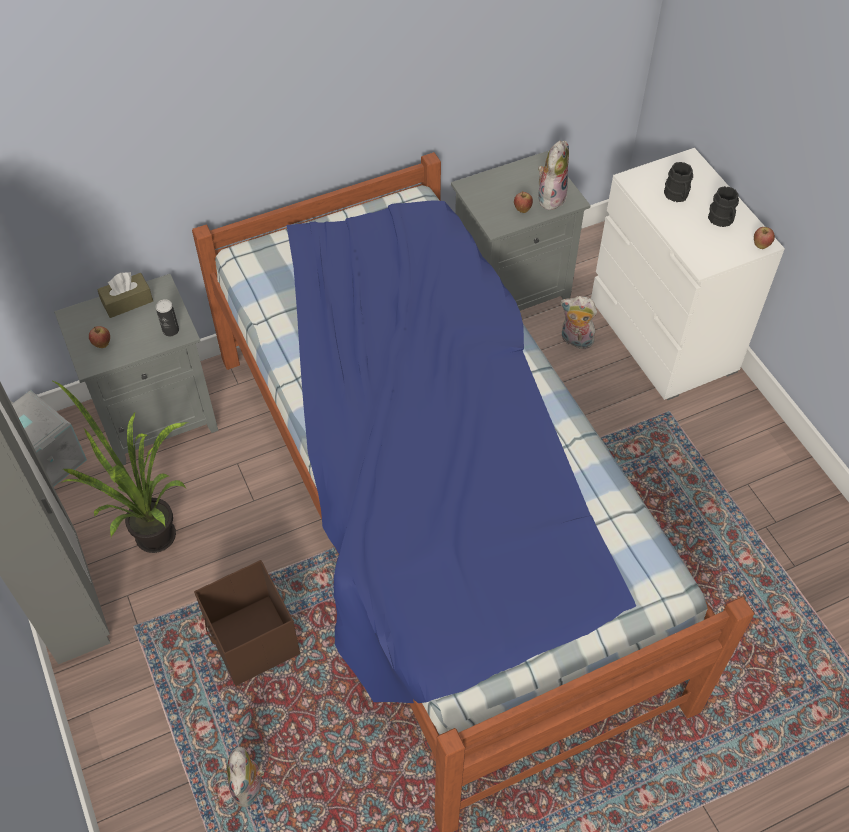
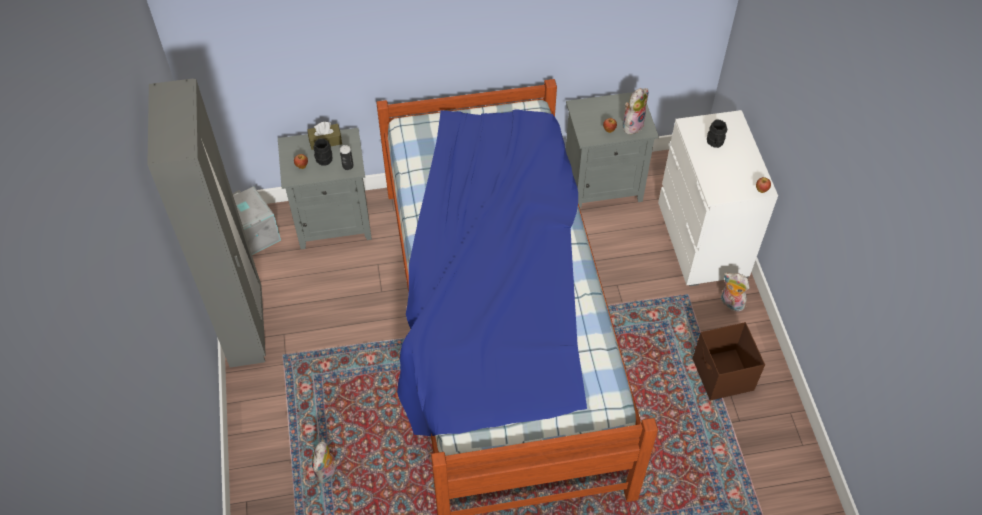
camera: 15 degrees right, 0 degrees up
(152, 545) = (308, 306): potted plant -> none
(253, 641) = (355, 382): brown storage box -> brown storage box (722, 375)
(575, 341) = (637, 230): plush toy -> plush toy (730, 303)
(722, 221) = (740, 167): black mug -> black mug (324, 161)

